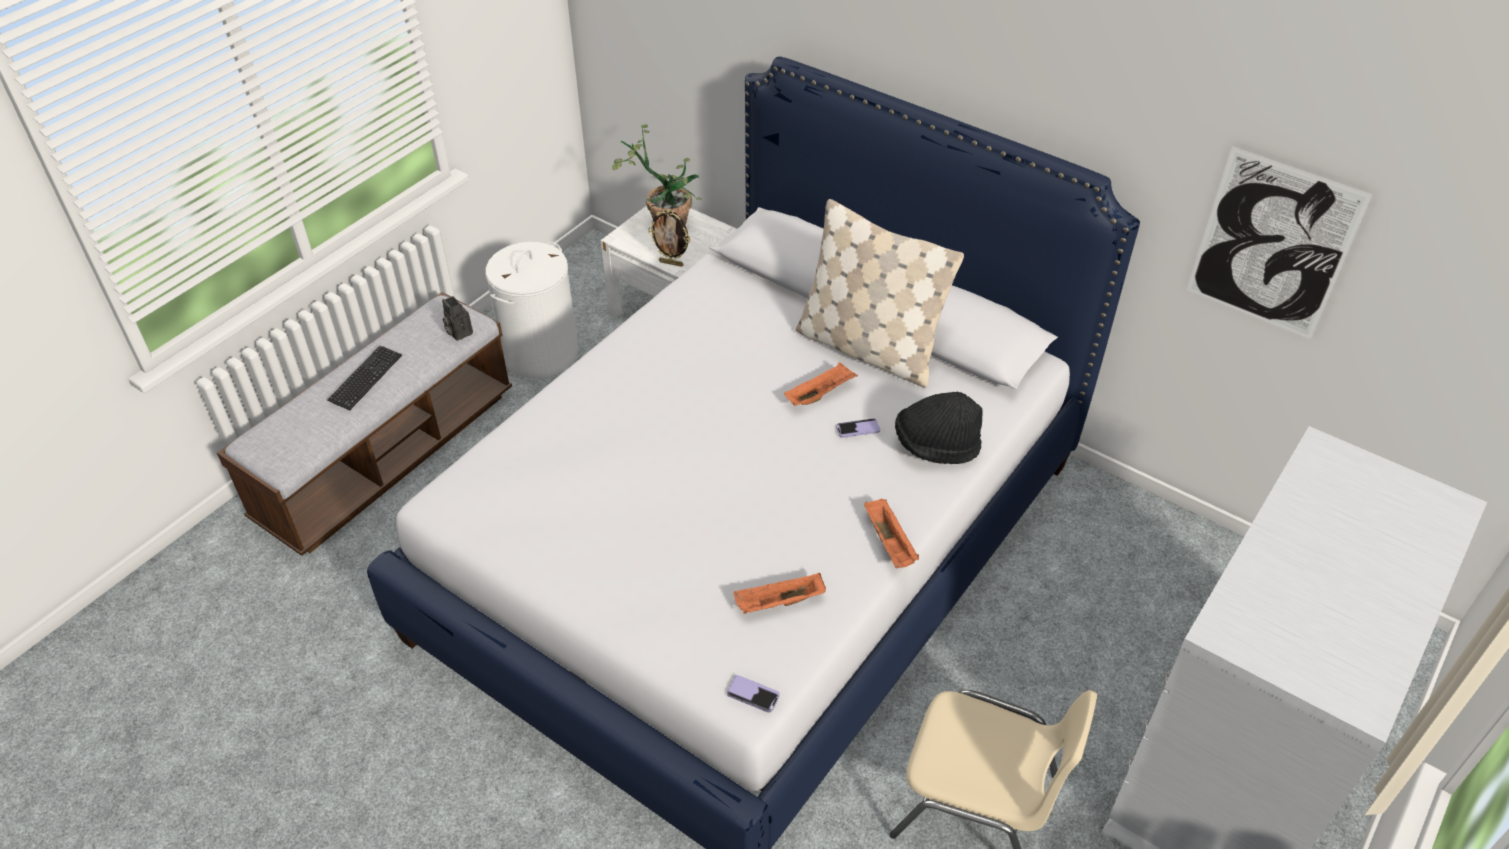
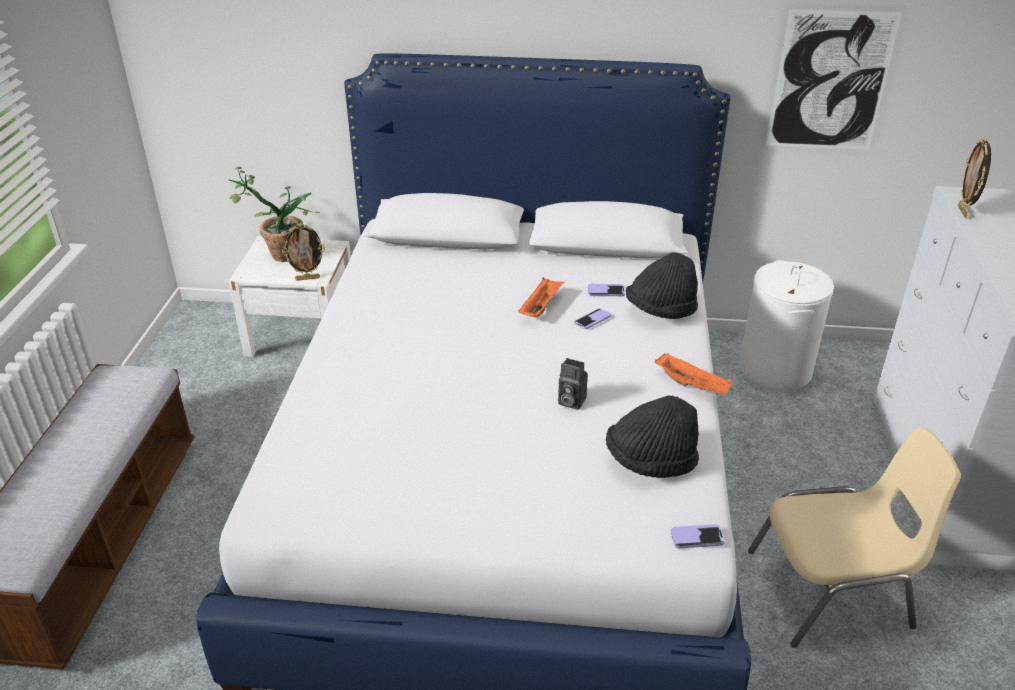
camera: 30 degrees left, 10 degrees down
(366, 379) = (69, 456): keyboard -> none
(458, 332) = (142, 387): camera -> camera (570, 401)
(541, 353) = (200, 405): white laundry basket -> white laundry basket (775, 369)
(779, 603) = (650, 461): orange tray -> black hat
(869, 348) = (549, 267): beige pillow -> none
(901, 400) = (606, 291): none -> phone
(1299, 475) = (963, 212): none -> picture frame

